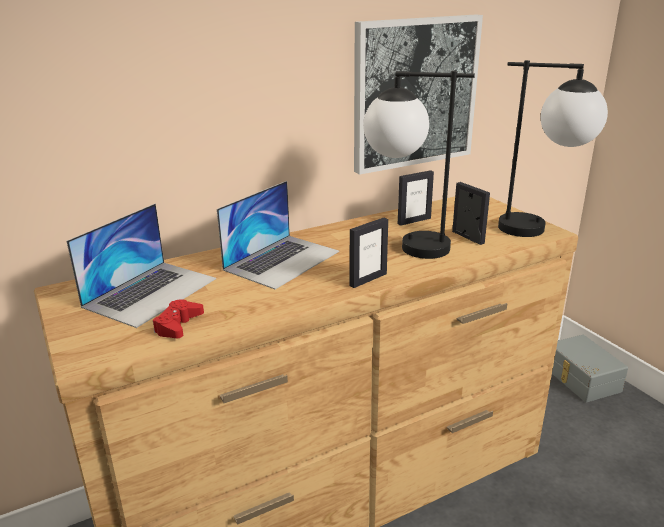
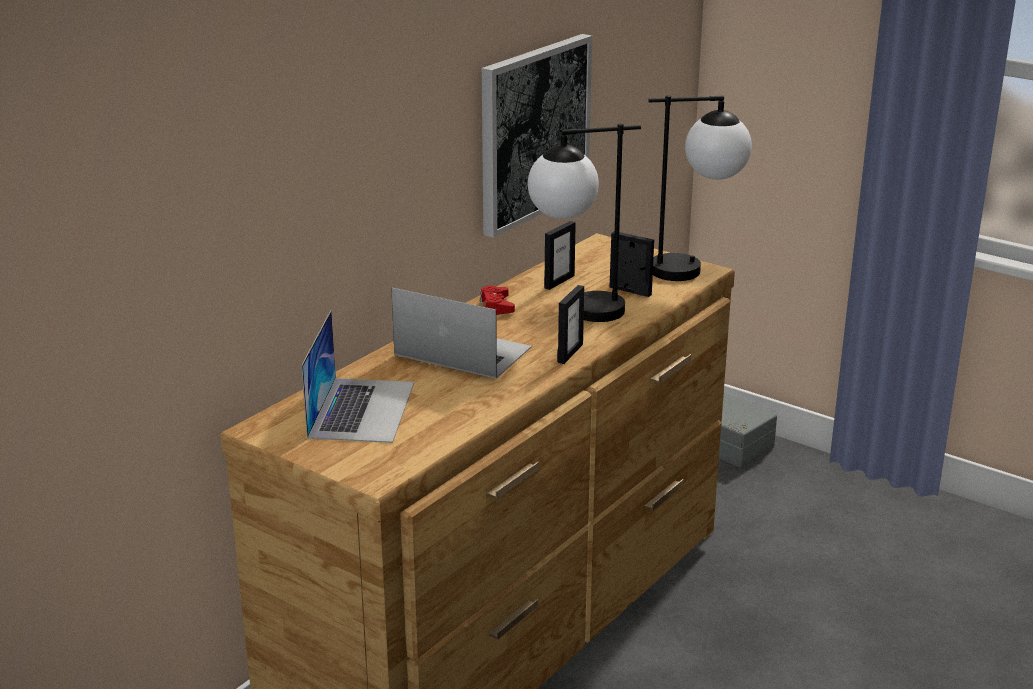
camera: 25 degrees left, 0 degrees up
(178, 325) = (431, 431): red game controller -> red game controller (496, 306)
(282, 260) = (462, 351): laptop -> laptop turned 75 degrees counterclockwise

